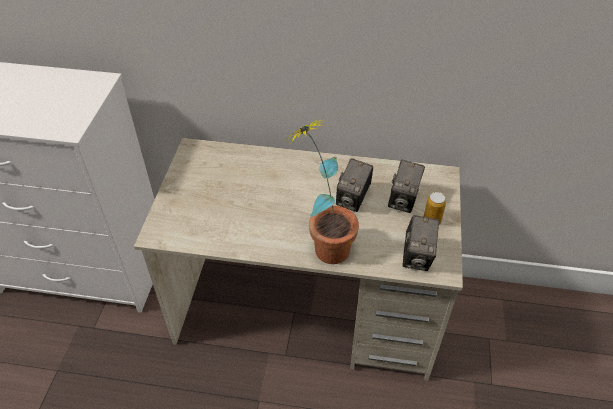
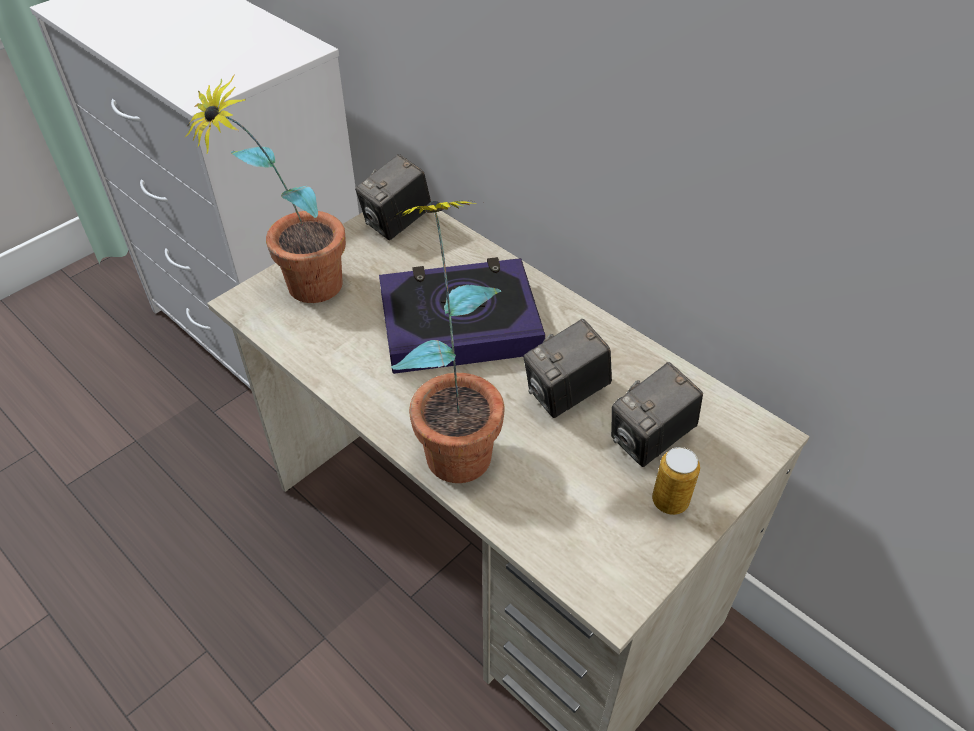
camera: 35 degrees right, 0 degrees up
(179, 215) = (299, 291): none -> potted plant
(276, 191) = (459, 323): none -> book
(417, 257) = (587, 547): camera -> camera (397, 223)

